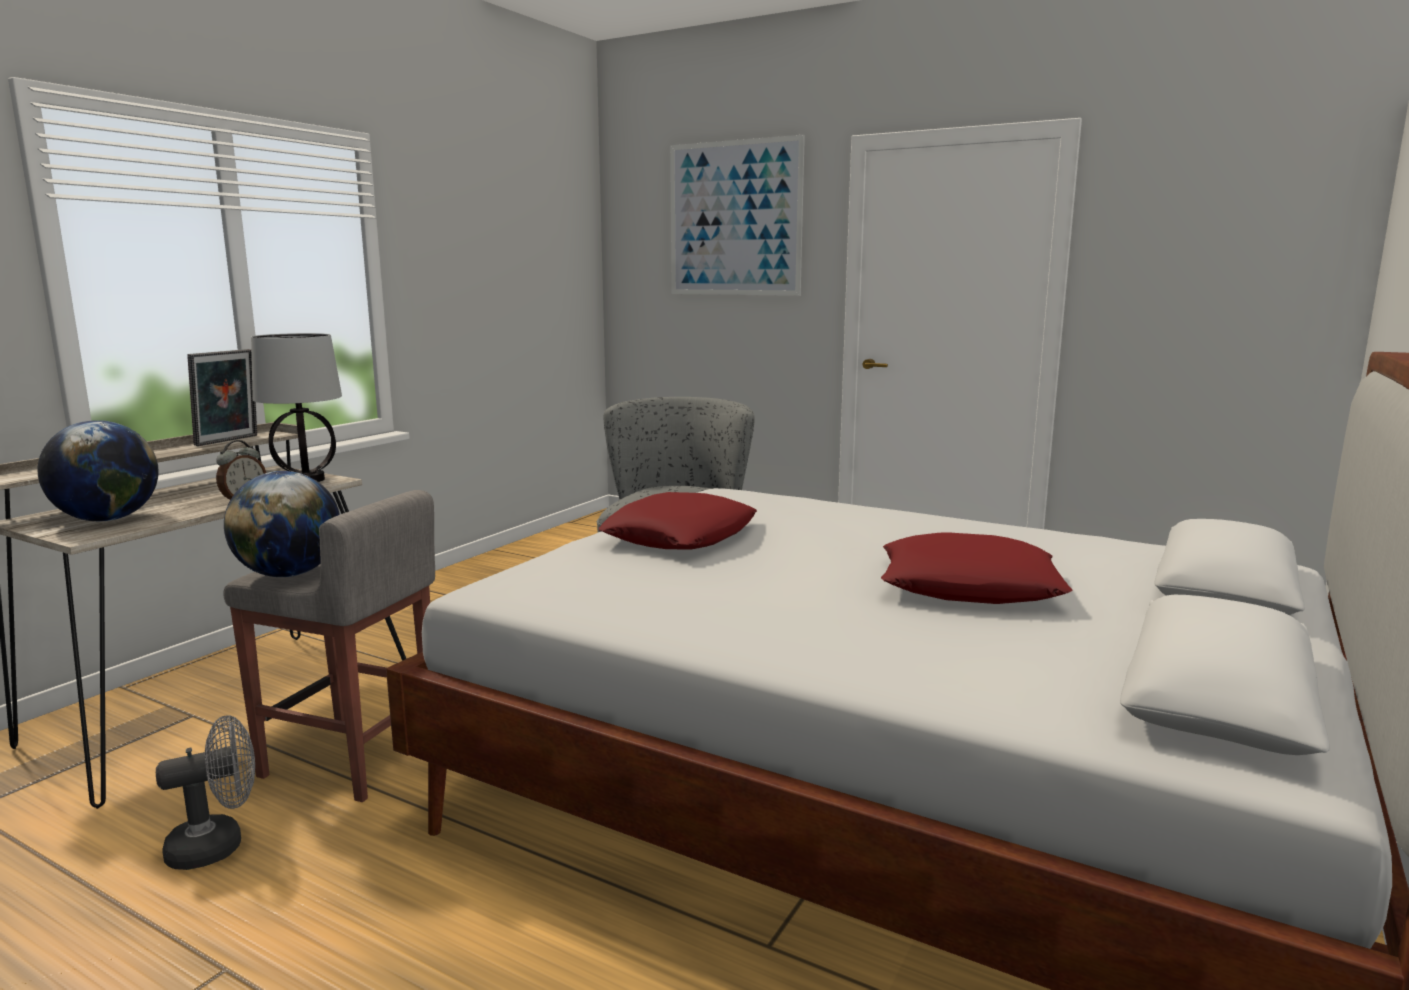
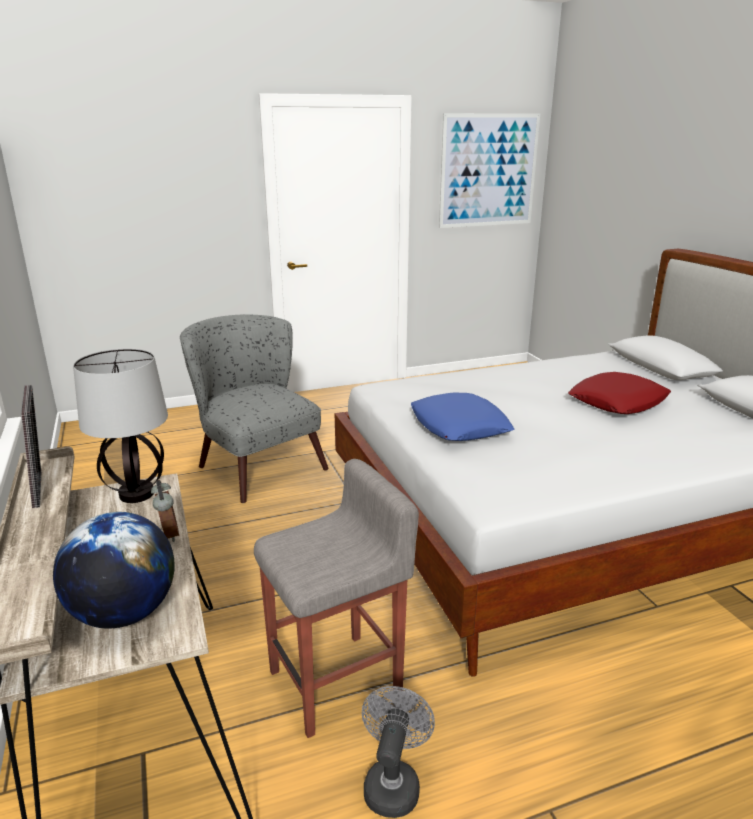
camera: 50 degrees left, 10 degrees up
(289, 574) = (324, 567): globe -> none
(680, 536) = (459, 426): red pillow -> blue pillow
(734, 219) = (161, 157): picture -> picture (488, 171)

